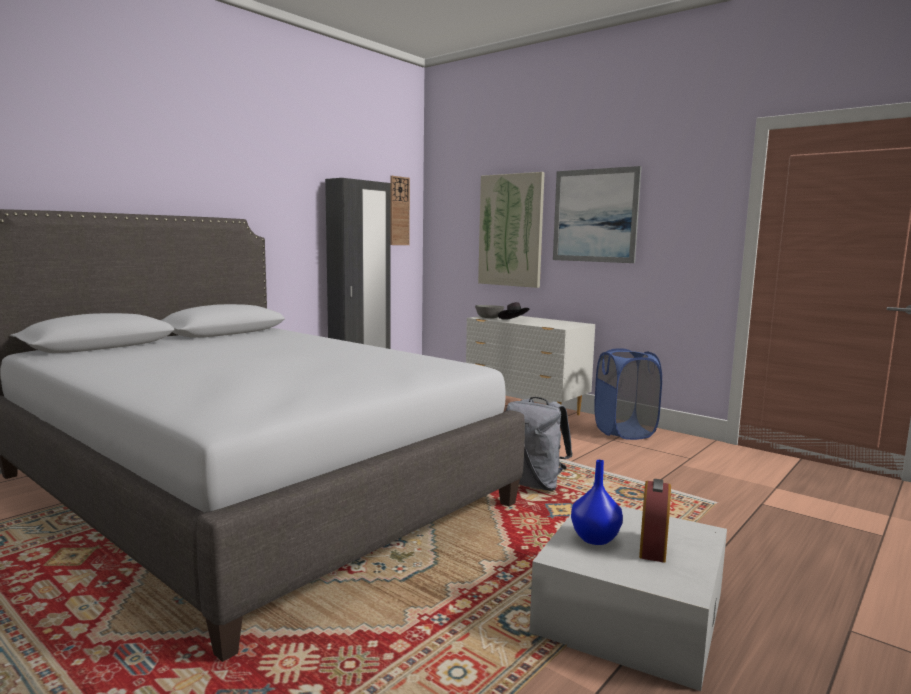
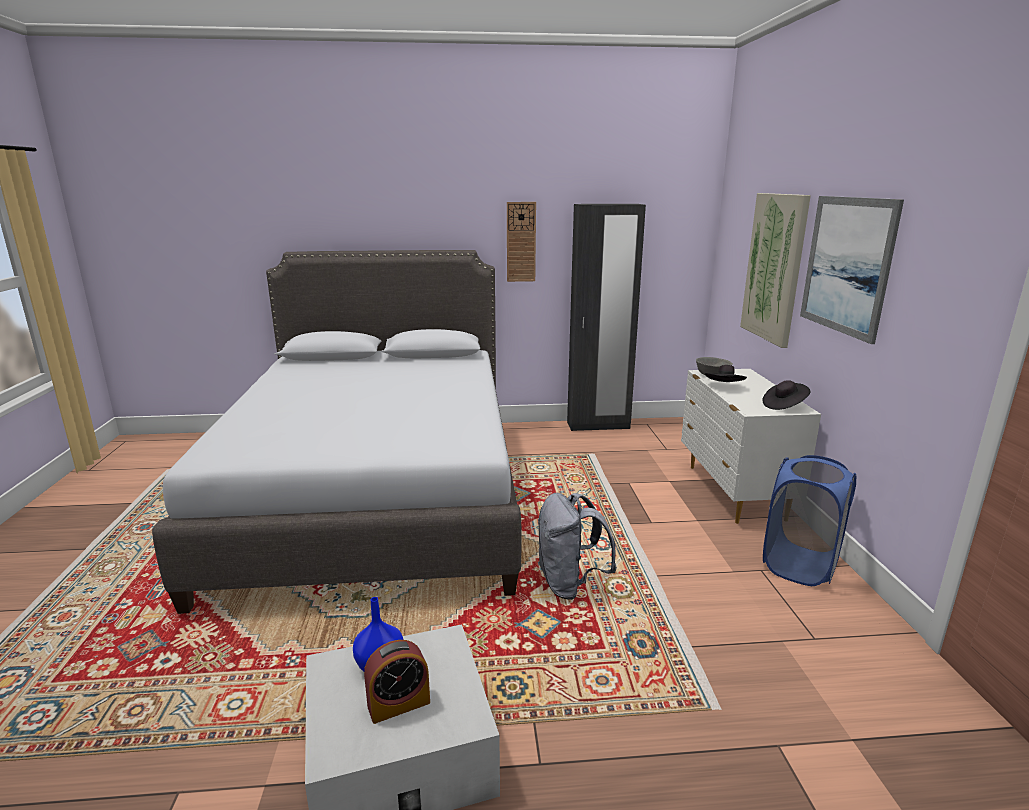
camera: 45 degrees right, 10 degrees up
(399, 211) = (678, 231): wall clock -> wall clock (521, 242)
(569, 323) = (784, 405): none -> black hat

